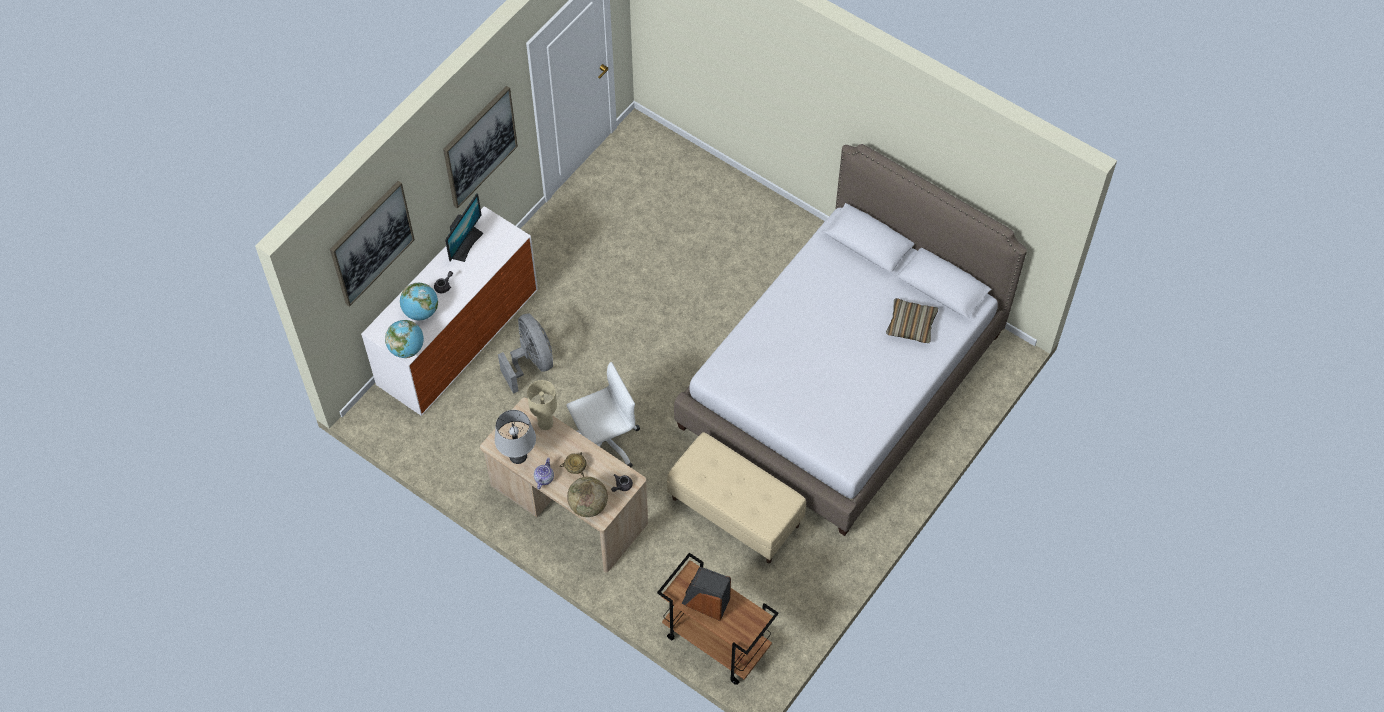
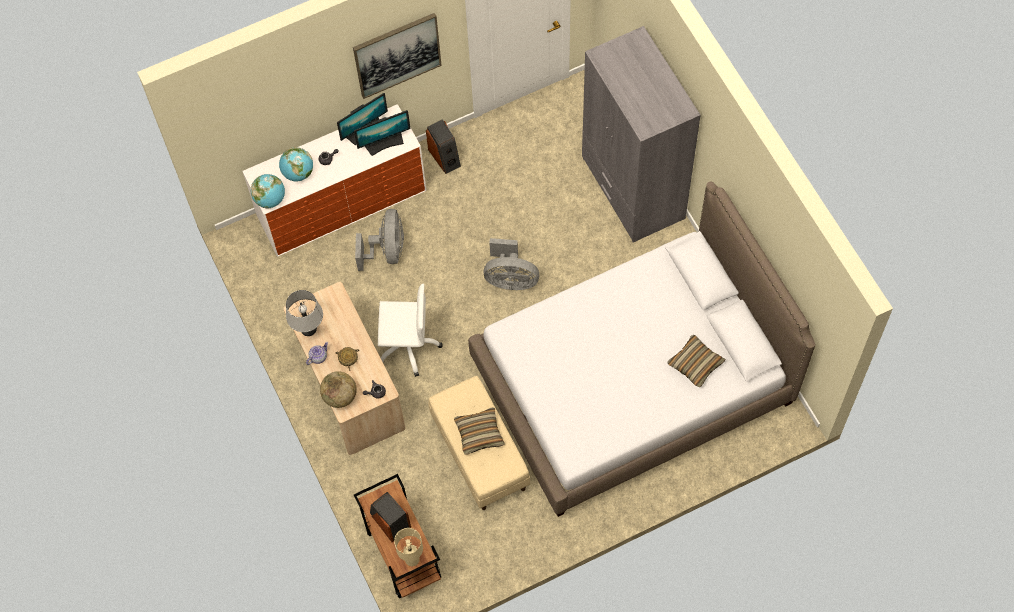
camera: 30 degrees right, 5 degrees up
(371, 243) = (261, 102): picture -> none
(492, 247) = (384, 143): none -> monitor
(538, 250) = (445, 157): none -> speaker
(545, 423) = (345, 311): beige table lamp -> beige table lamp (412, 559)
(669, 337) = (510, 279): none -> grey fan
(737, 484) = (479, 433): none -> pillow
(738, 205) = (632, 189): none -> grey wardrobe

